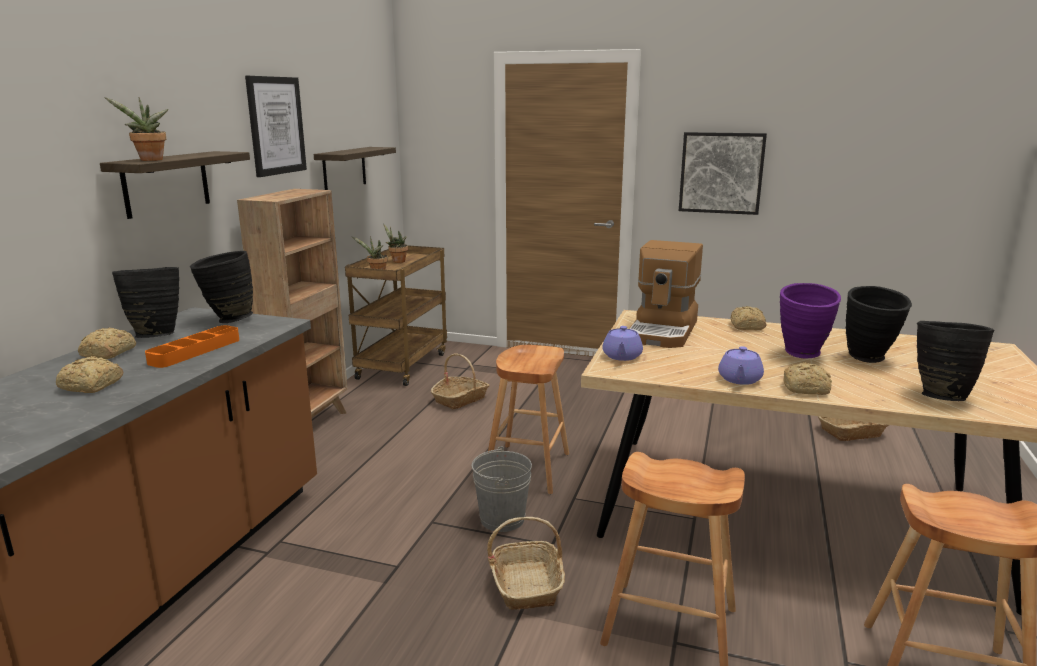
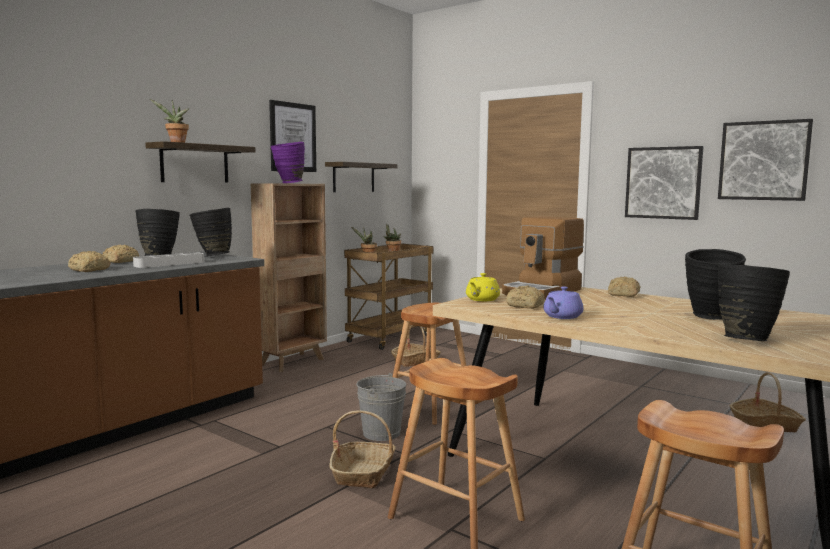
camera: 20 degrees right, 10 degrees down
(195, 351) = (169, 264): orange tray -> grey tray
(622, 356) = (482, 299): purple teapot -> yellow teapot
(802, 355) = (647, 311): purple vase -> purple vase (288, 183)
(807, 389) = (616, 325): bread -> bread (526, 306)
(829, 152) = (763, 160): none -> picture

